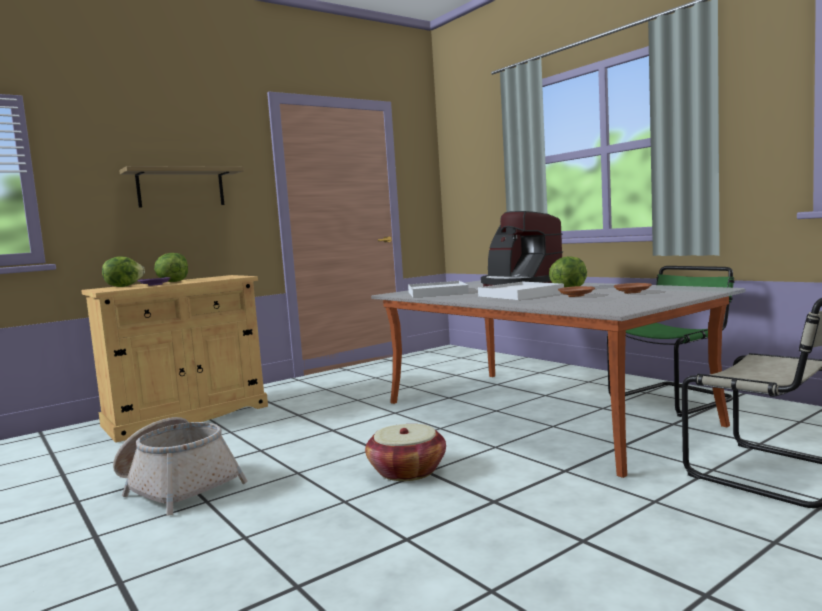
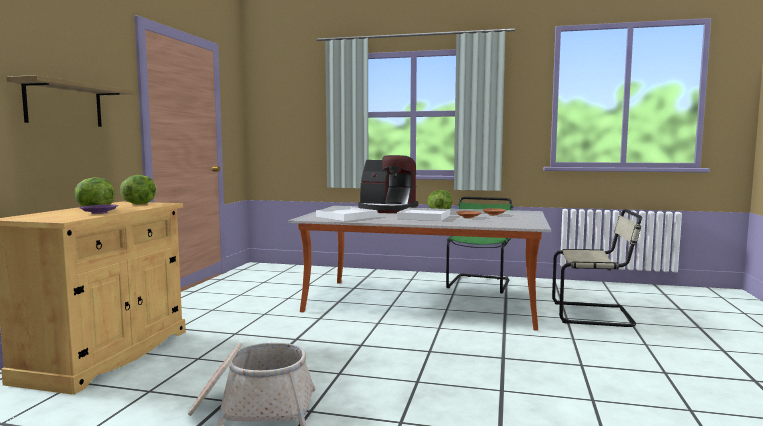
camera: 40 degrees left, 0 degrees up
(123, 286) = (47, 215): lettuce -> lettuce (139, 204)
(407, 471) = (416, 354): basket -> none

